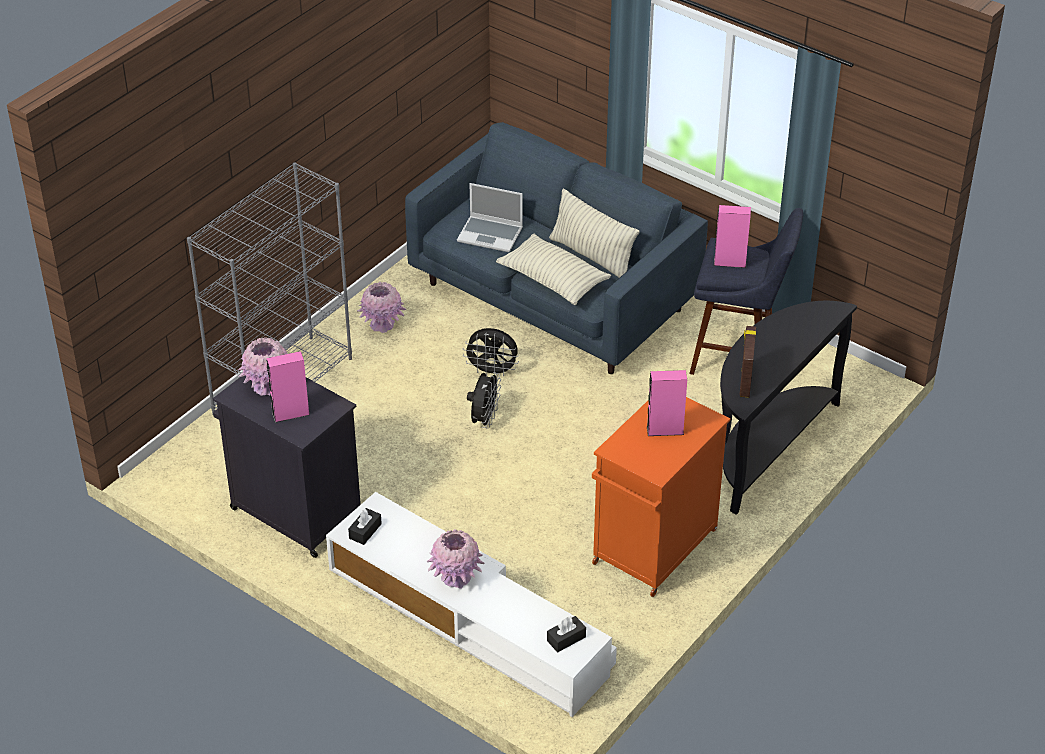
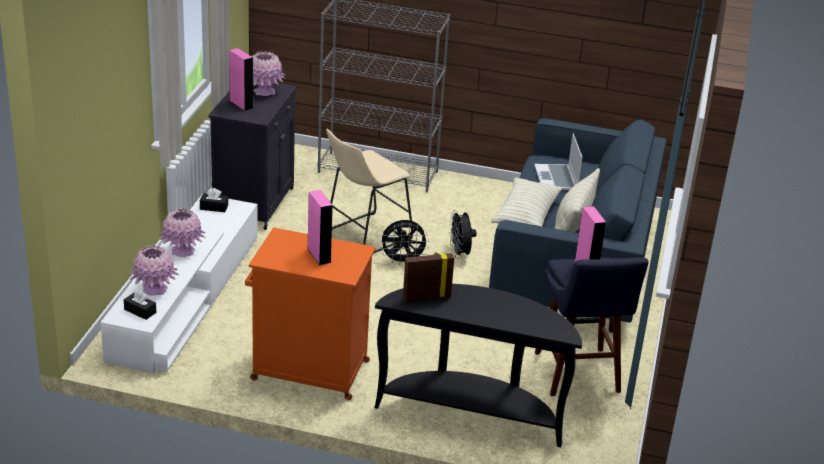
camera: 65 degrees right, 10 degrees down
(382, 324) = (474, 197): pink vase -> pink vase (155, 289)
(419, 436) = (364, 236): none -> beige stool

